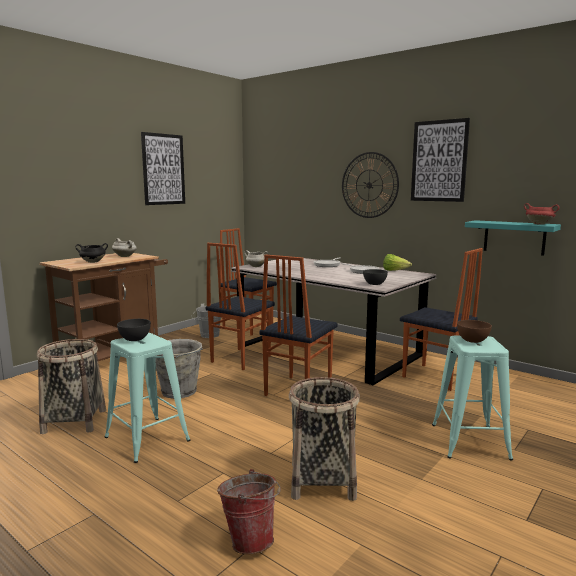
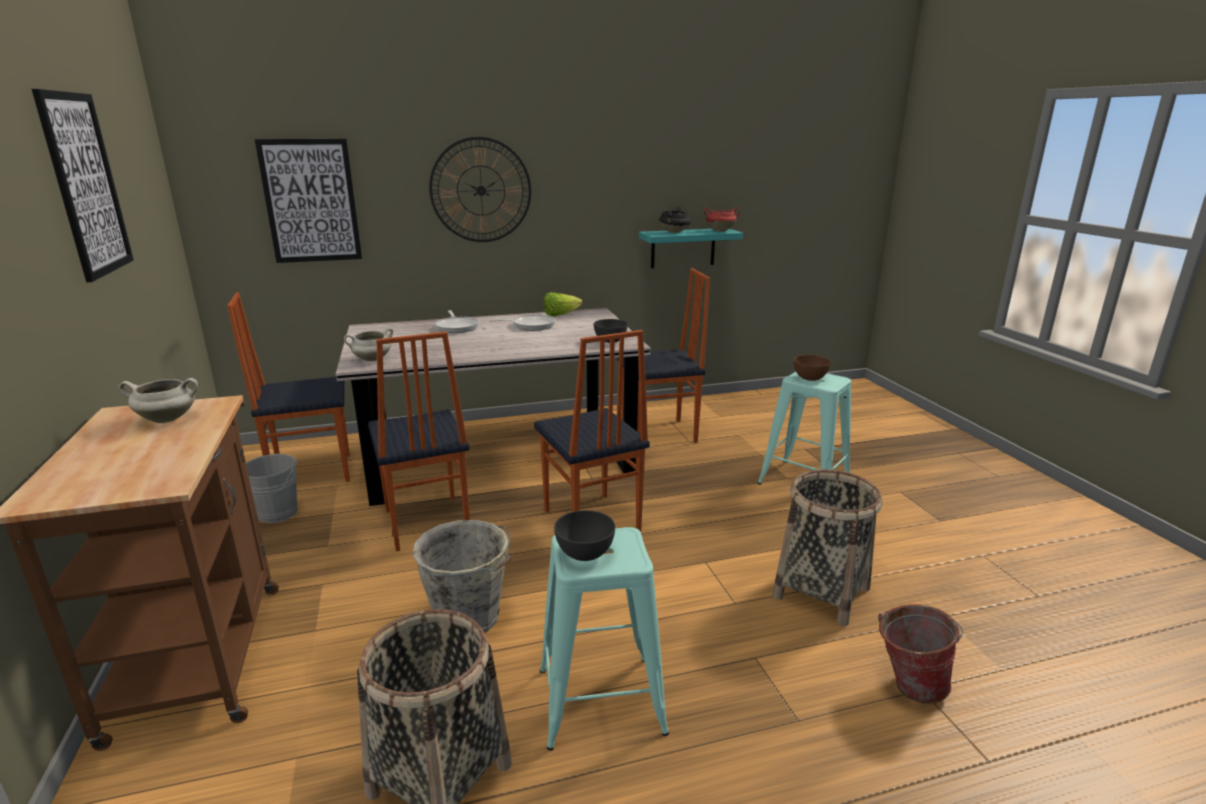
camera: 55 degrees left, 10 degrees up
(92, 262) = (162, 459): black cooking pot -> black cooking pot (674, 232)
(439, 161) = (588, 153): picture -> picture (311, 201)

